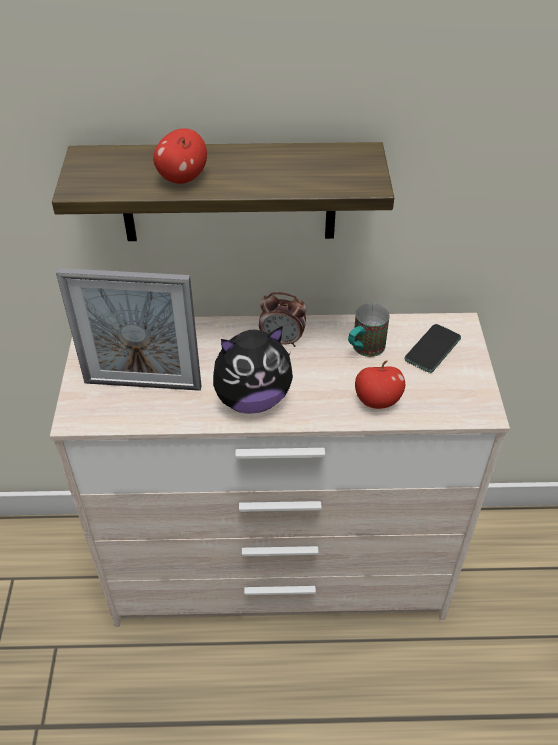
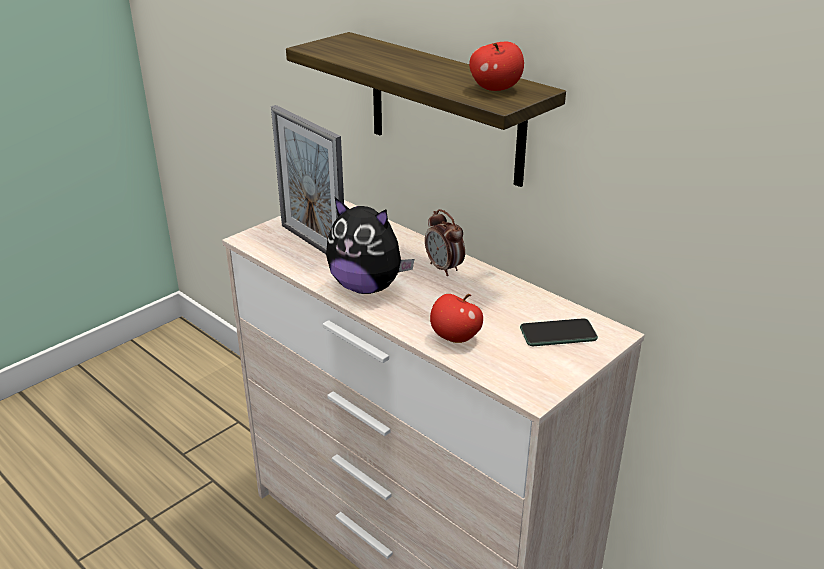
camera: 45 degrees right, 15 degrees down
(182, 178) = (379, 61): apple -> apple (495, 89)
(364, 349) = (498, 304): mug -> none

